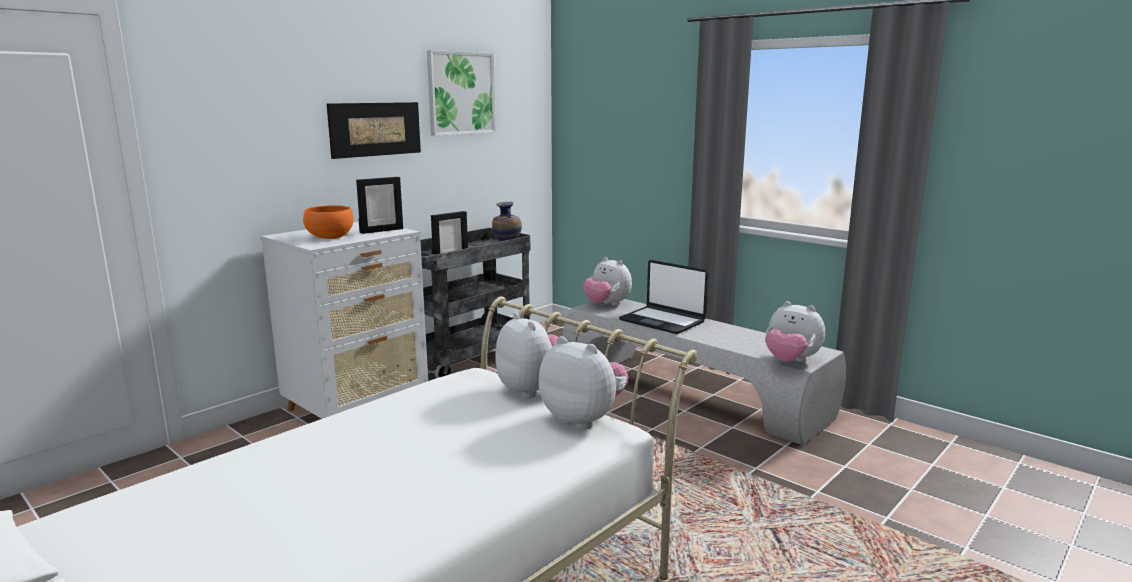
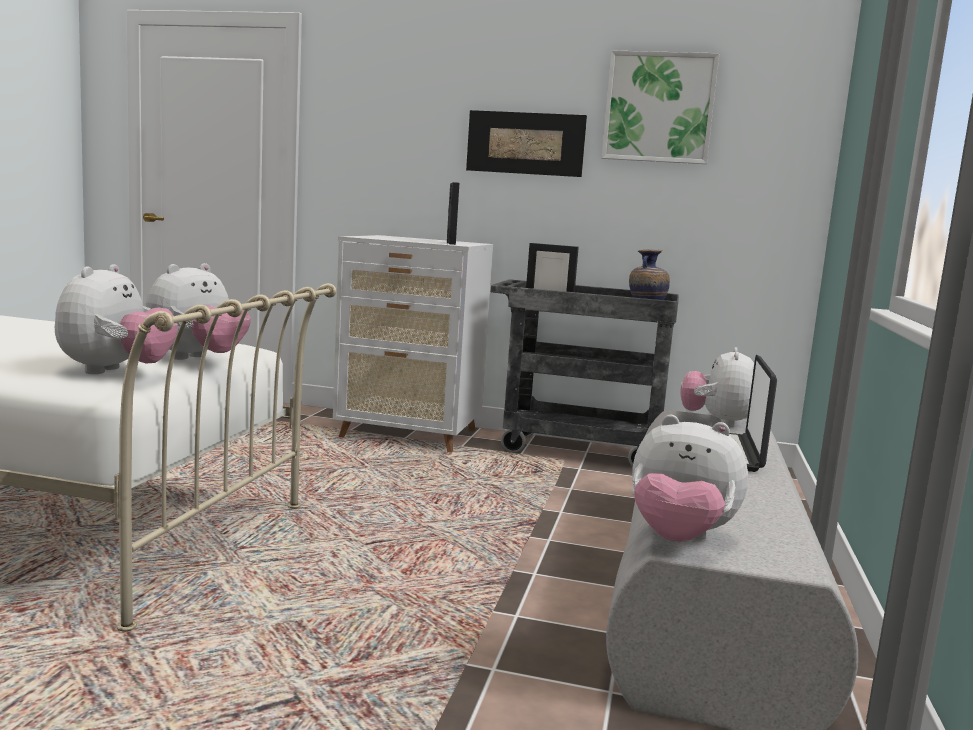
camera: 60 degrees right, 5 degrees down
(330, 237) = (398, 238): orange bowl -> none
(381, 230) = (449, 243): picture frame -> picture frame turned 120 degrees counterclockwise
(791, 361) = (679, 539): plush toy -> plush toy turned 75 degrees counterclockwise

